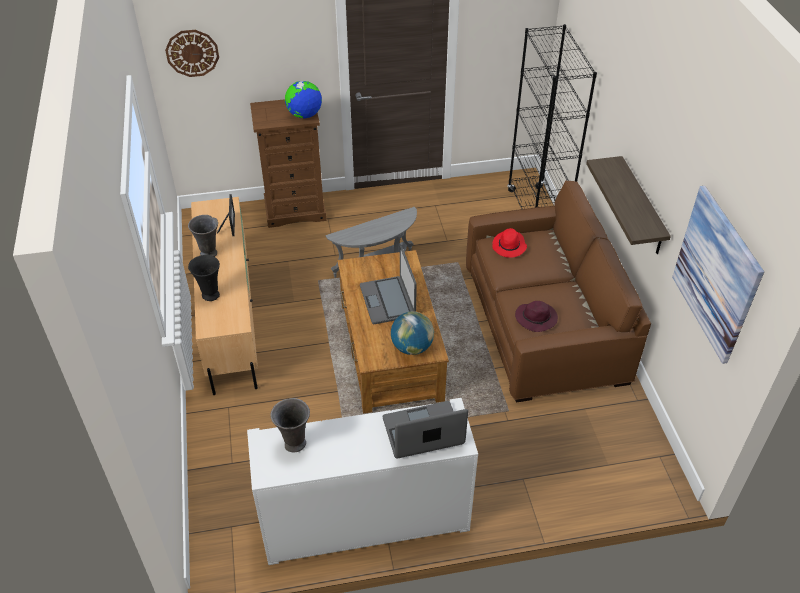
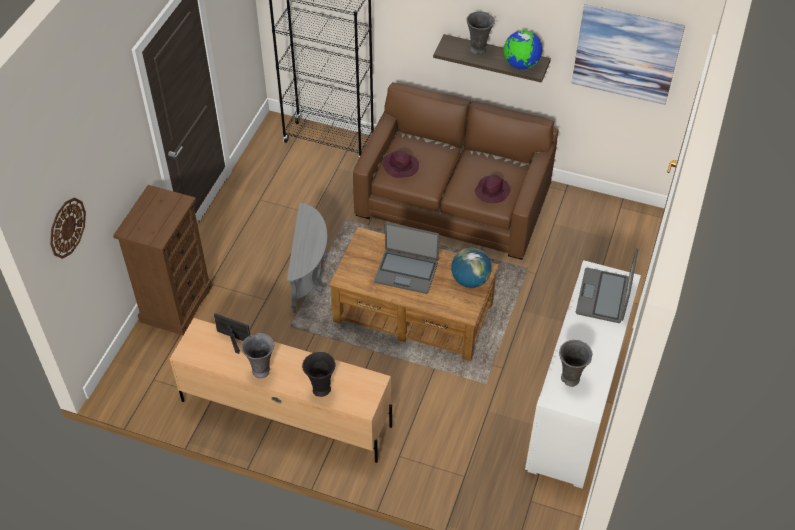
camera: 60 degrees left, 5 degrees up
(304, 115) = (174, 203): globe -> globe (521, 65)
(509, 246) = (401, 167): red hat -> purple hat
(624, 184) = (478, 50): none -> grey vase

